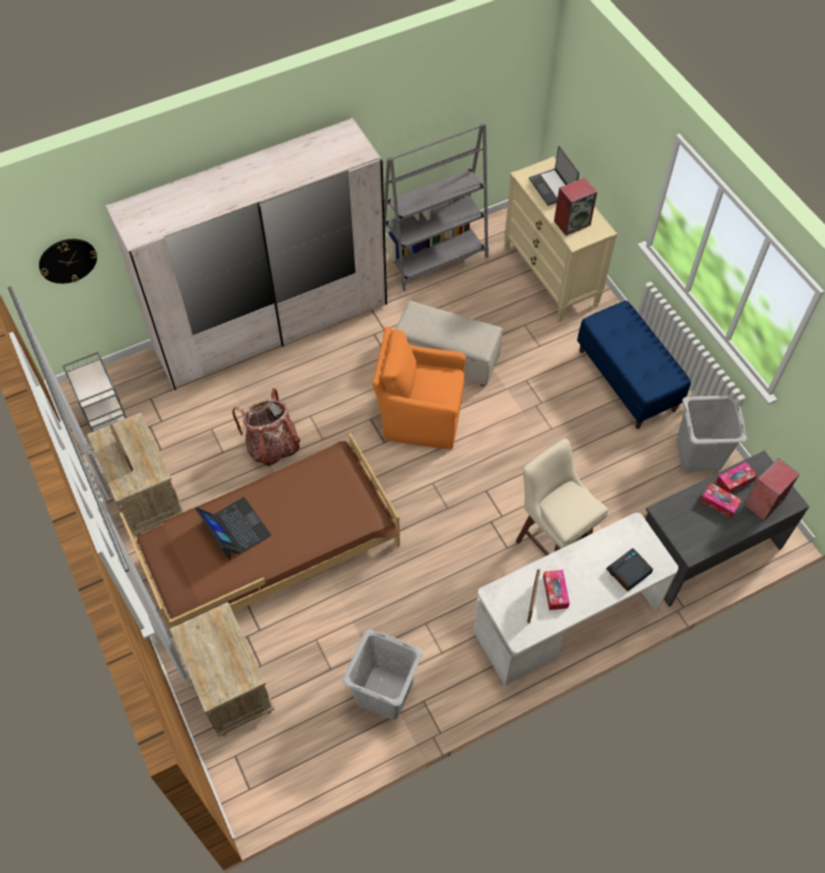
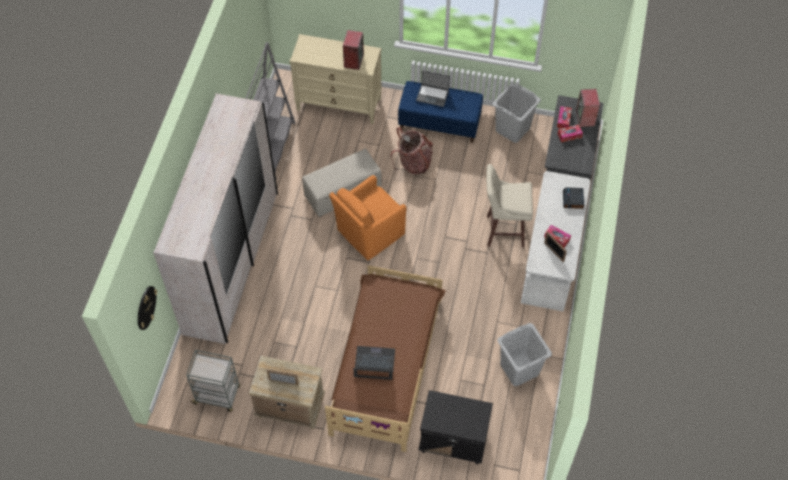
camera: 50 degrees left, 0 degrees up
(230, 687) = (452, 441): beige nightstand -> black nightstand
(272, 446) = (317, 318): backpack -> backpack (413, 163)
(552, 187) = (320, 50): laptop -> laptop (432, 95)

